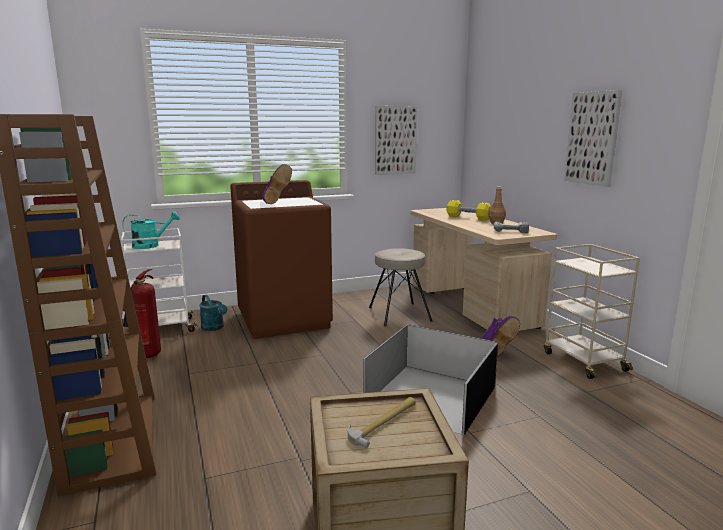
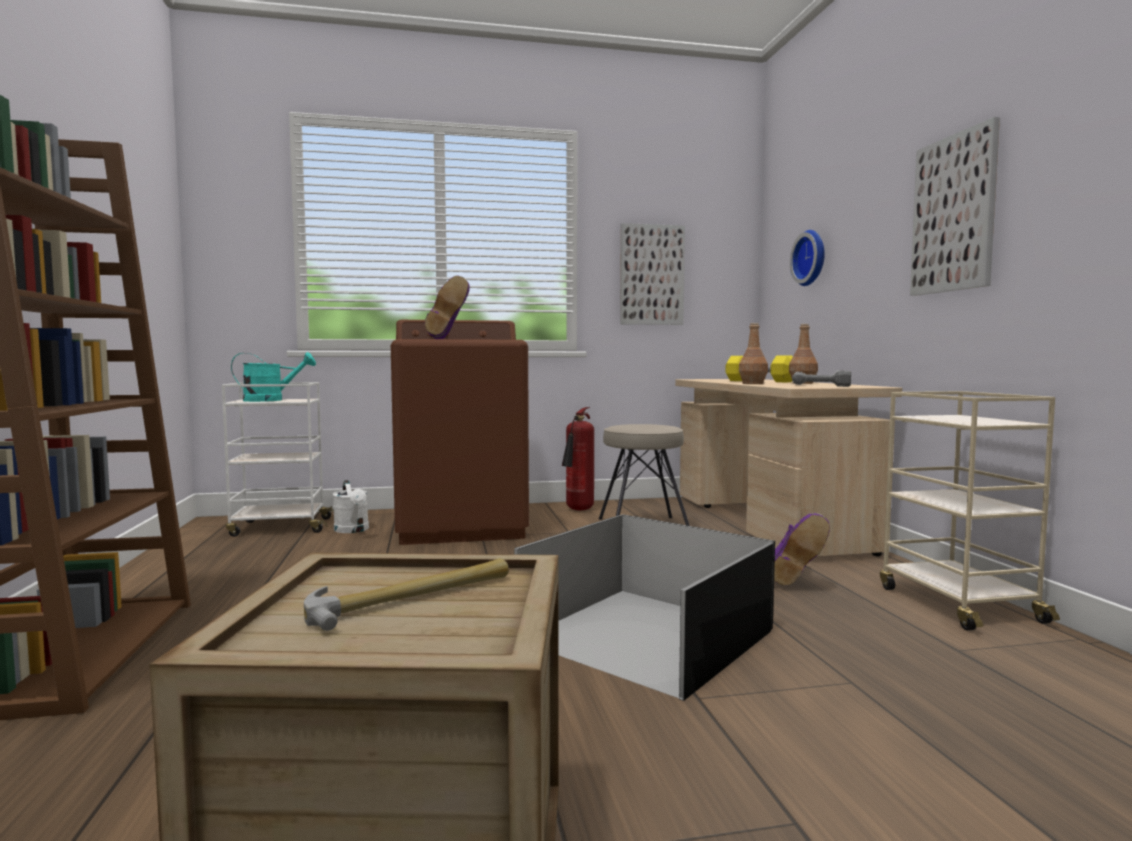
camera: 10 degrees right, 10 degrees down
(147, 357) = (228, 557): fire extinguisher -> fire extinguisher (578, 510)
(214, 328) = (353, 530): turquoise watering can -> white watering can
(468, 226) = (753, 383): none -> brown bottle
(501, 138) = (811, 258): none -> wall clock

